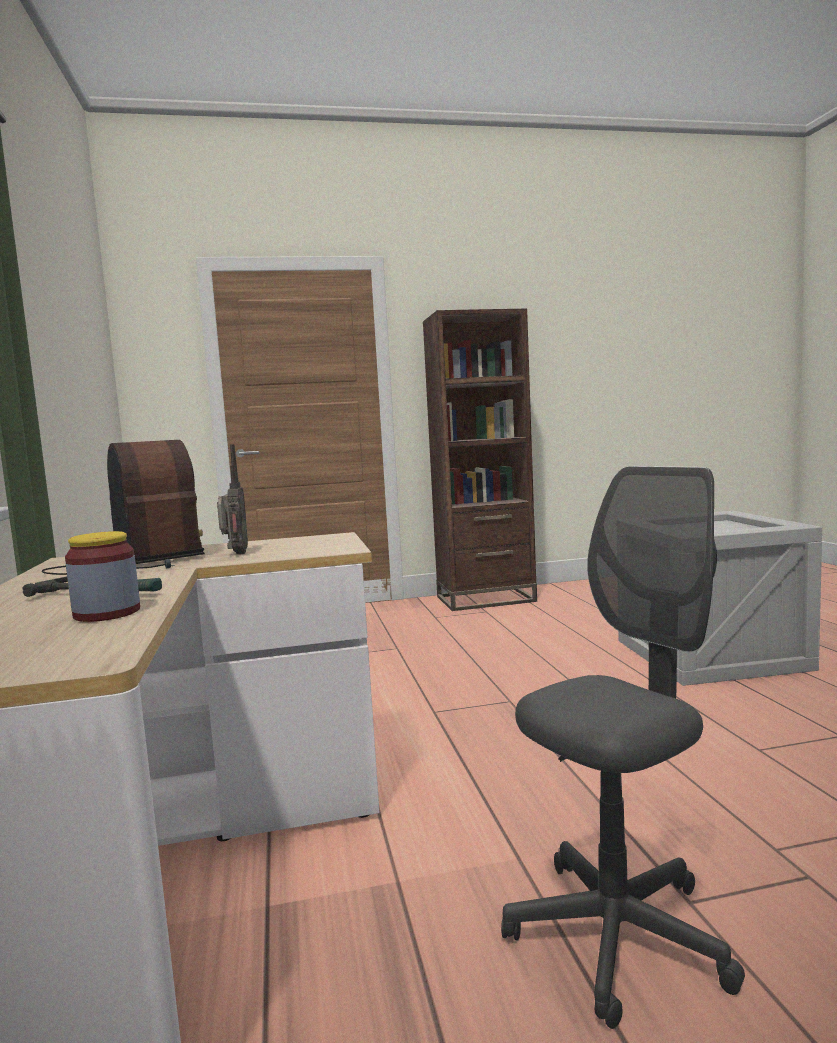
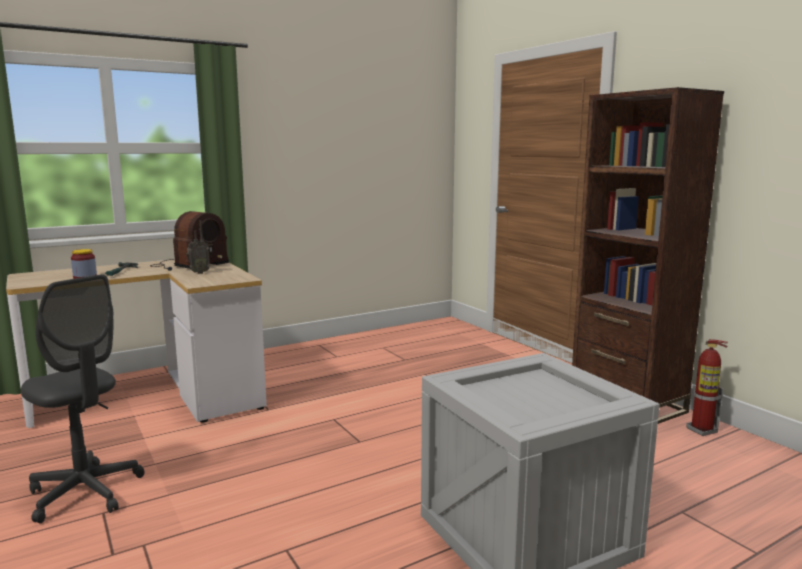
camera: 70 degrees right, 5 degrees up
(548, 590) = (702, 430): none -> fire extinguisher

